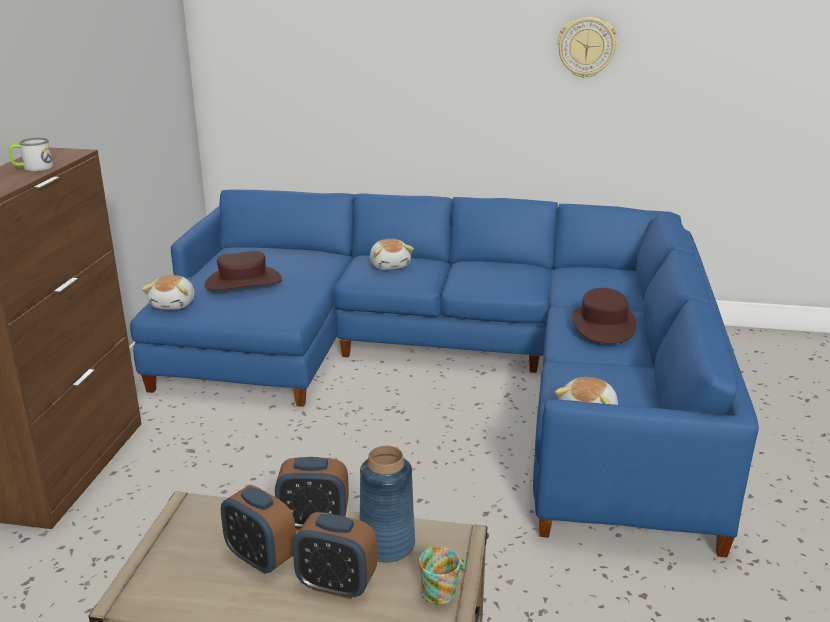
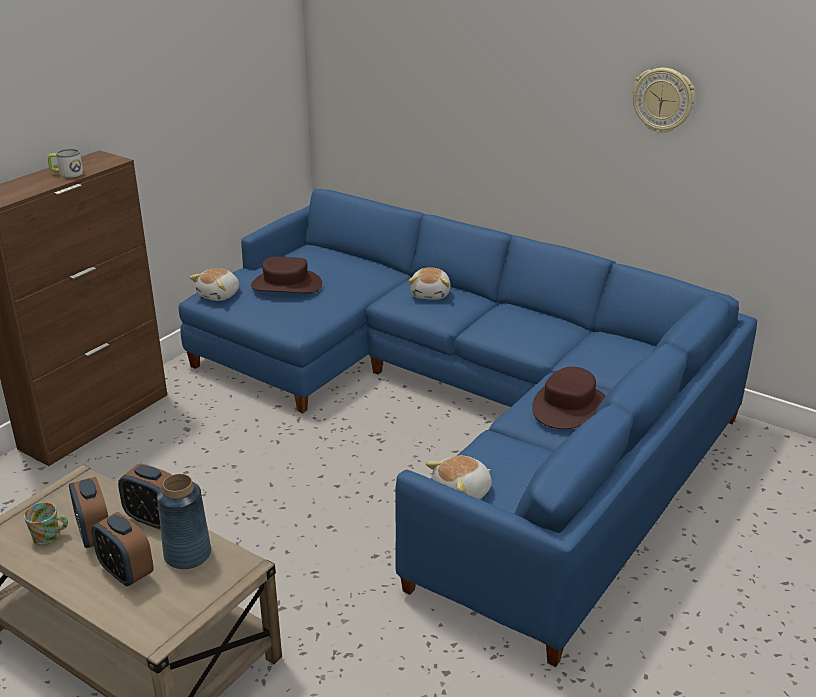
camera: 25 degrees right, 5 degrees up
(443, 590) = (193, 603): mug -> mug (50, 536)

